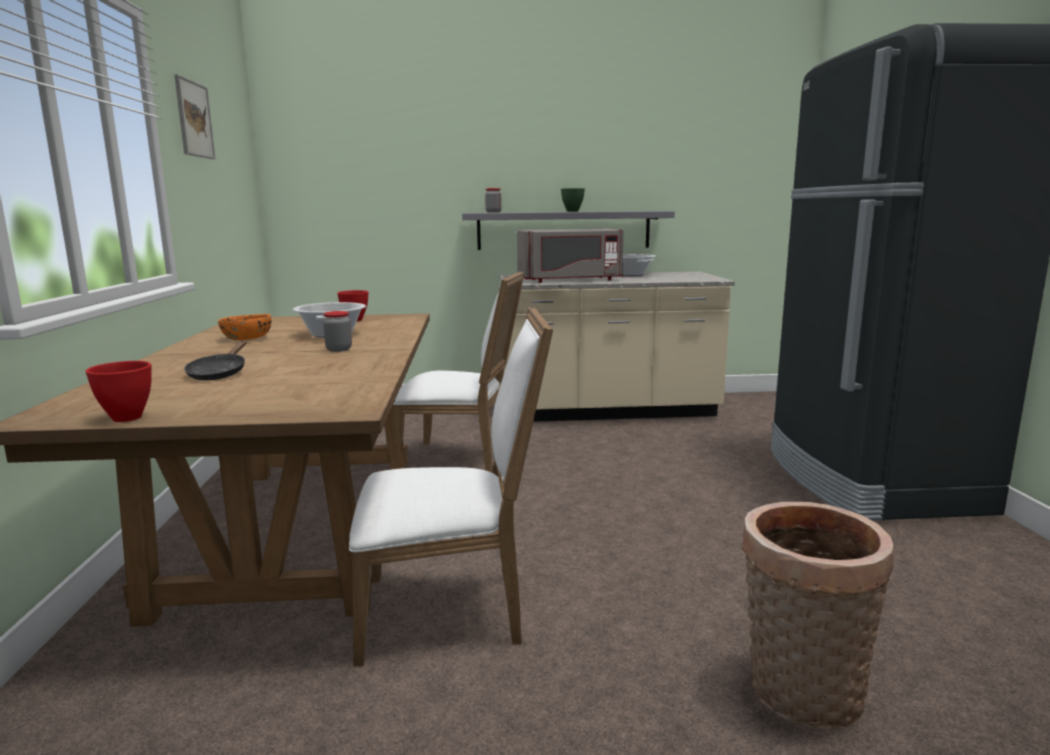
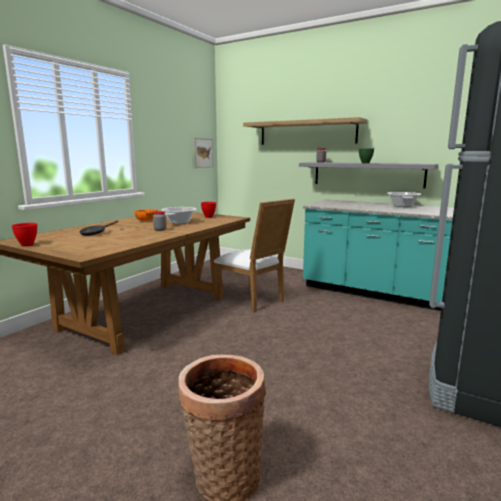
camera: 35 degrees right, 0 degrees up
(194, 119) = (163, 117): picture -> picture (203, 153)
(452, 611) = (146, 366): white chair -> none
(455, 162) = (307, 133): none -> shelf
(570, 280) = (349, 206): grey microwave -> none
(607, 410) = (374, 292): beige counter -> turquoise counter

